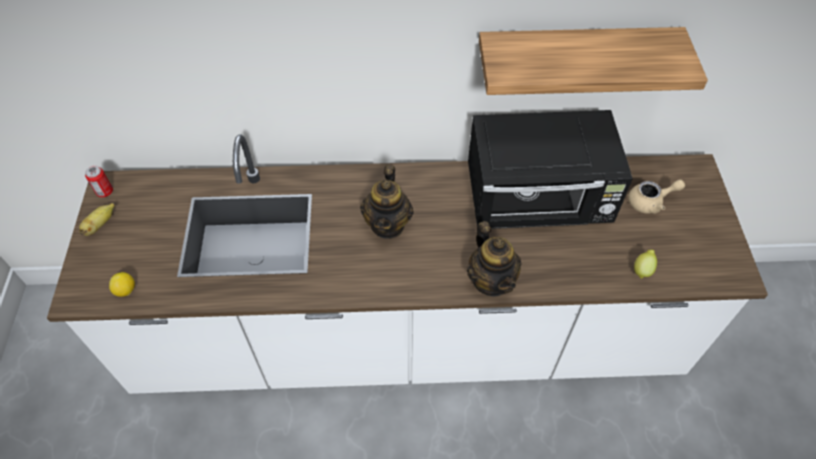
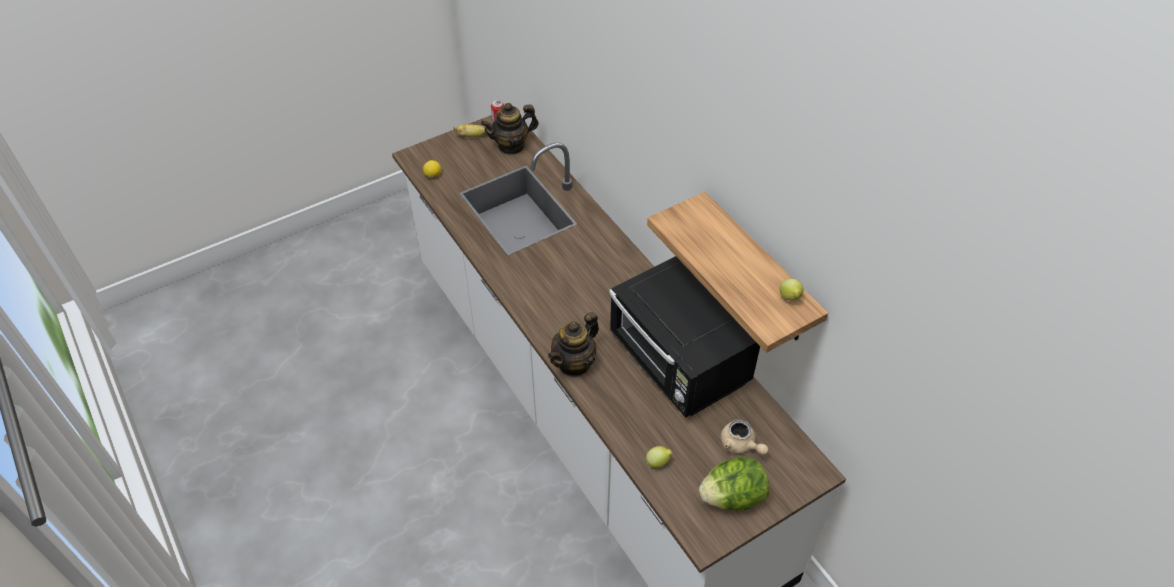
camera: 60 degrees right, 5 degrees down
(388, 224) = (581, 279): teapot -> teapot (511, 146)
(657, 40) = (790, 298): none -> lemon
(701, 234) = (732, 497): none -> lettuce

